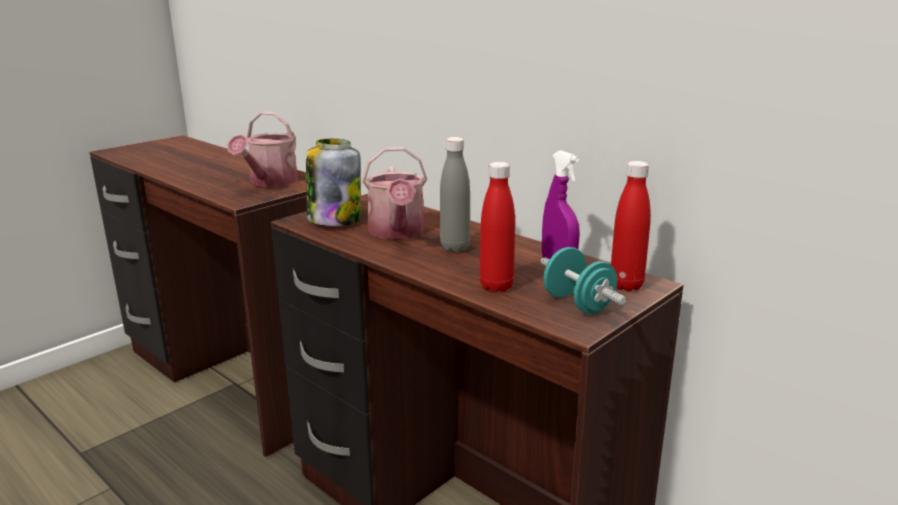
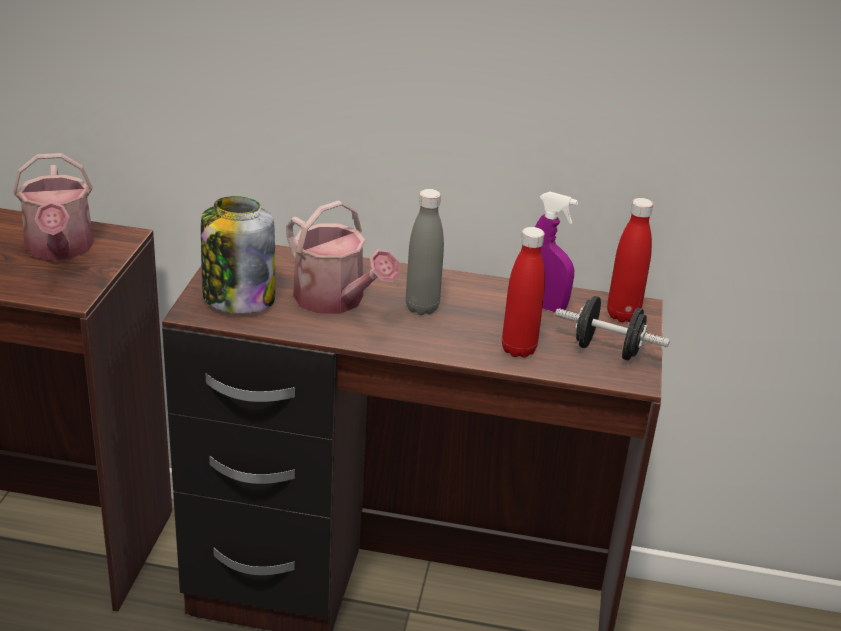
camera: 35 degrees left, 10 degrees up
(578, 304) = (607, 350): turquoise dumbbell -> black dumbbell

